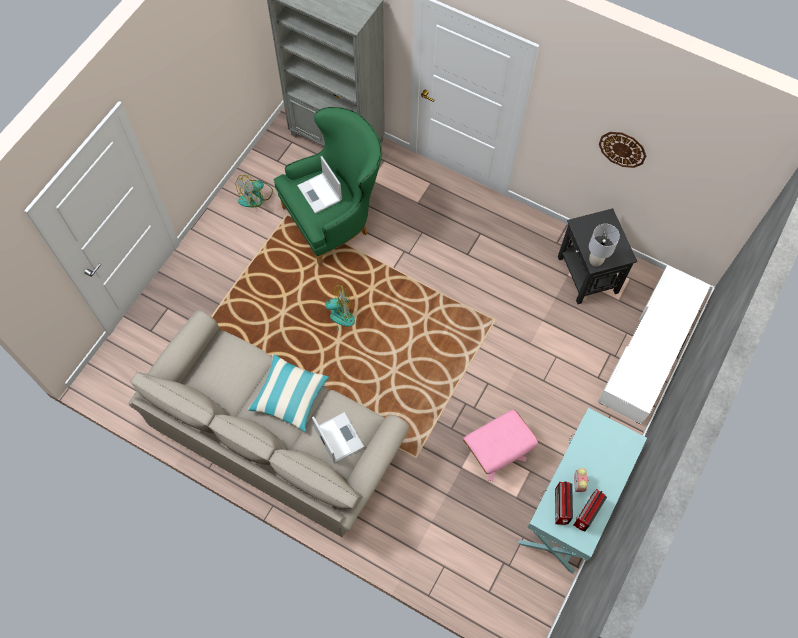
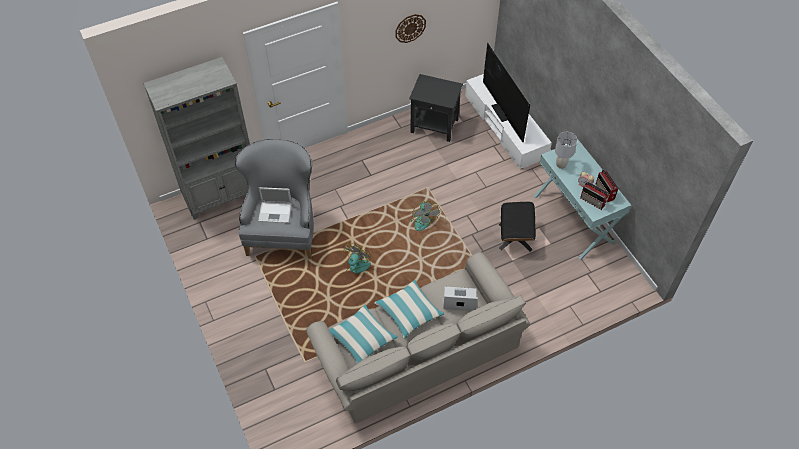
camera: 55 degrees left, 10 degrees down
(227, 369) = (361, 338): none -> pillow
(256, 196) = (223, 266): fan -> fan (421, 219)
(335, 219) = (283, 230): green armchair -> grey armchair
(496, 452) = (515, 237): pink ottoman -> black ottoman
(595, 261) = (447, 101): grey table lamp -> grey table lamp (561, 165)
(651, 332) = (502, 112): none -> television

